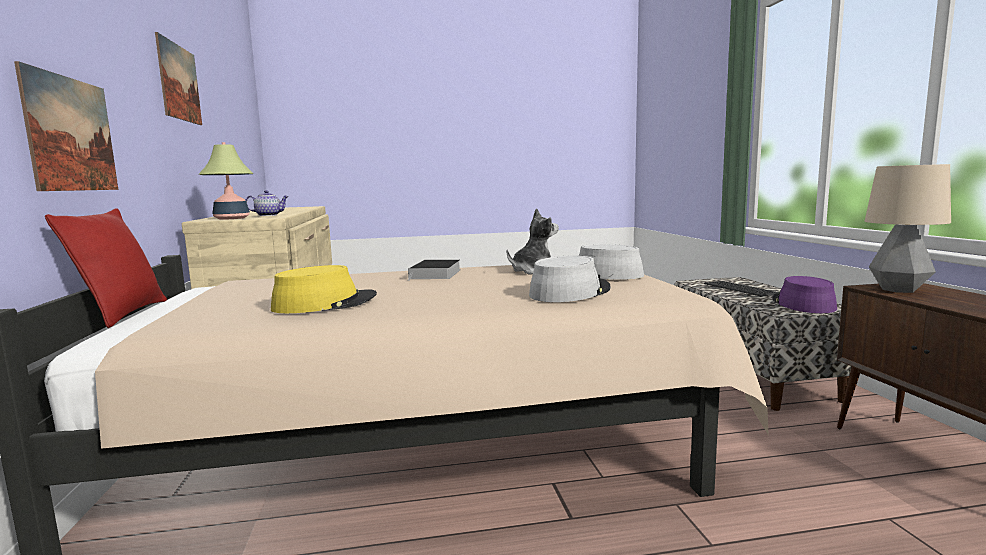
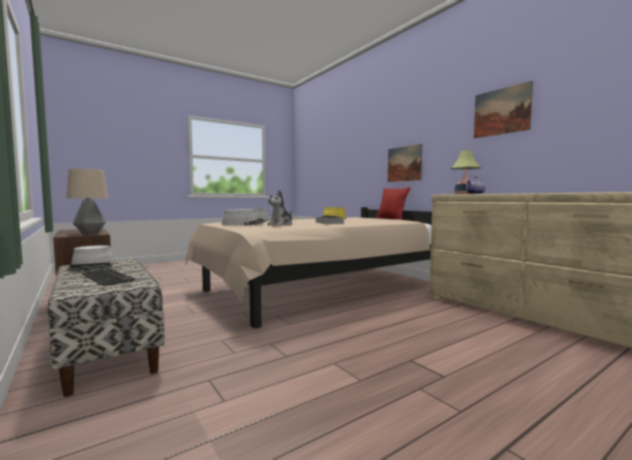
camera: 155 degrees right, 5 degrees down
(802, 304) = (92, 266): purple hat -> grey hat

